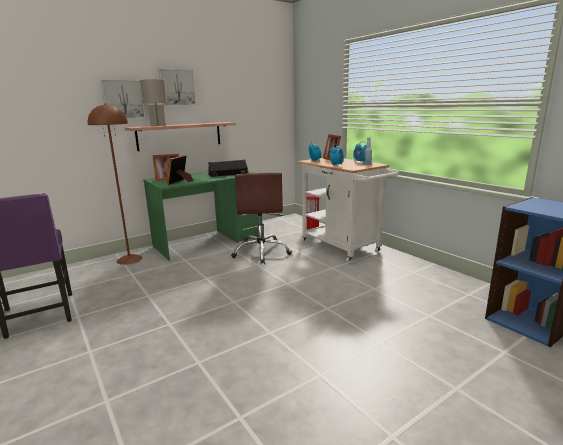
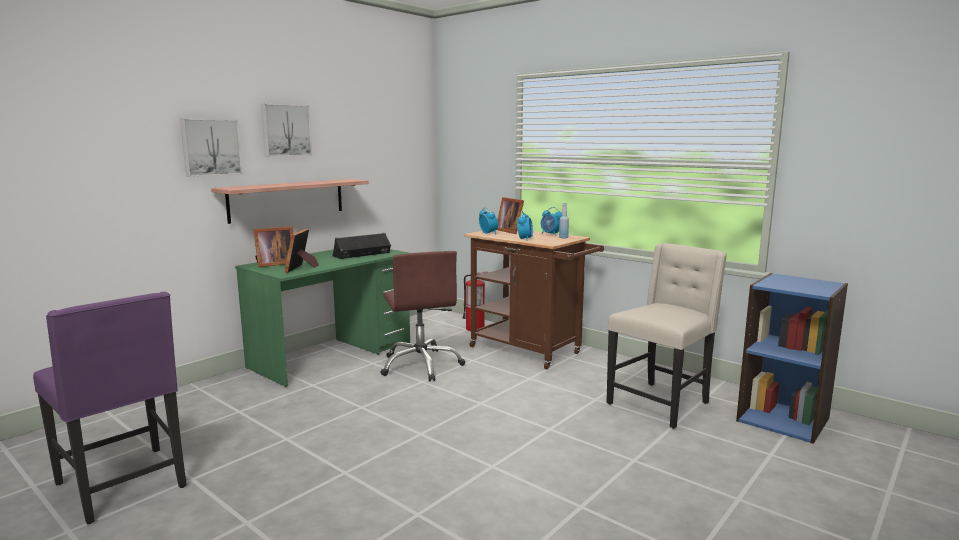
camera: 15 degrees left, 5 degrees down
(129, 259) = (220, 390): brown floor lamp -> none
(158, 125) = (262, 185): grey table lamp -> none
(343, 248) = (530, 351): white cart -> brown cart
(425, 297) = (660, 403): none -> beige chair

